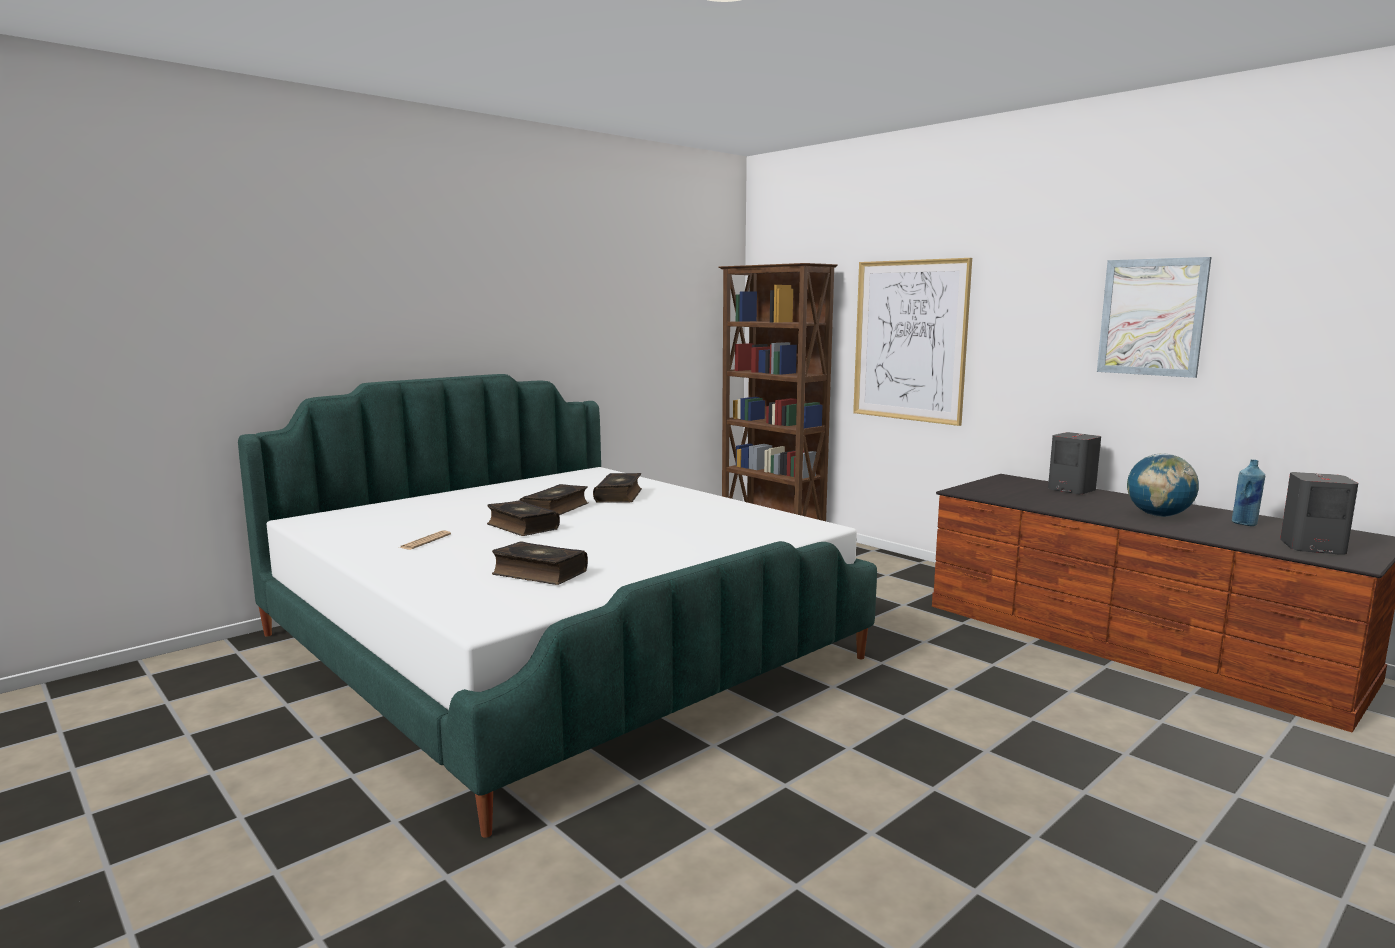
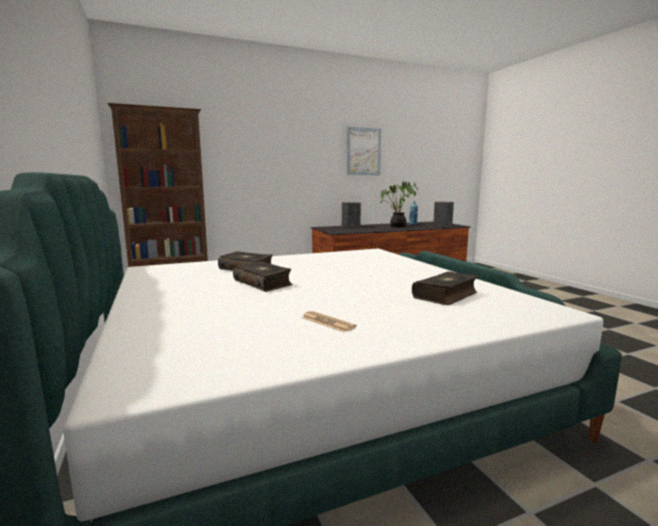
camera: 70 degrees left, 0 degrees up
(521, 527) = (311, 293): book -> none
(909, 340) = (252, 163): picture -> none
(1158, 515) = (397, 226): globe -> potted plant

